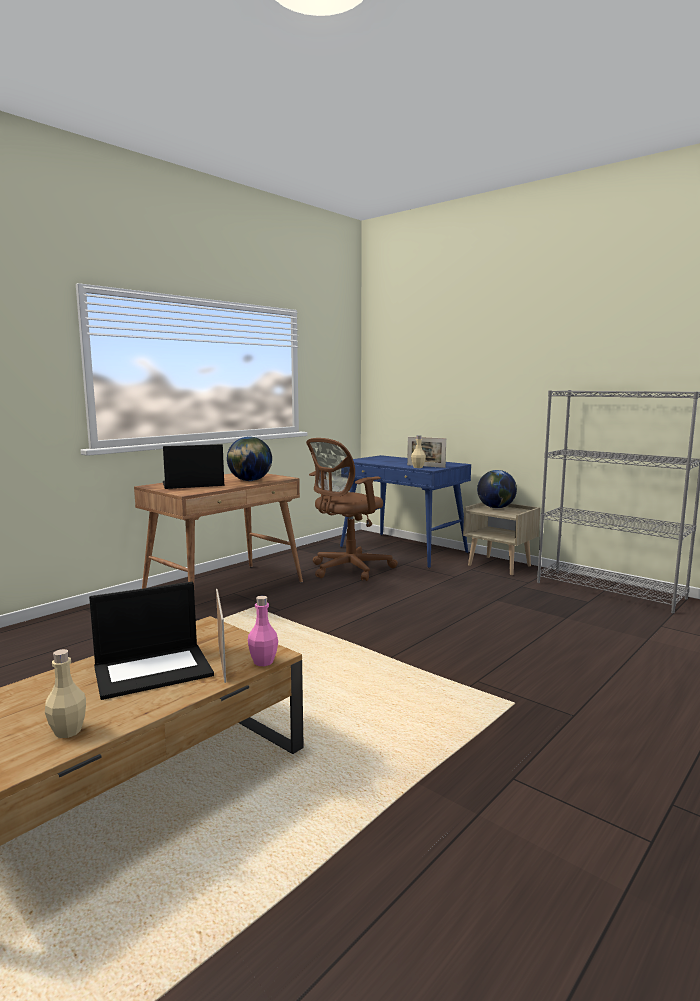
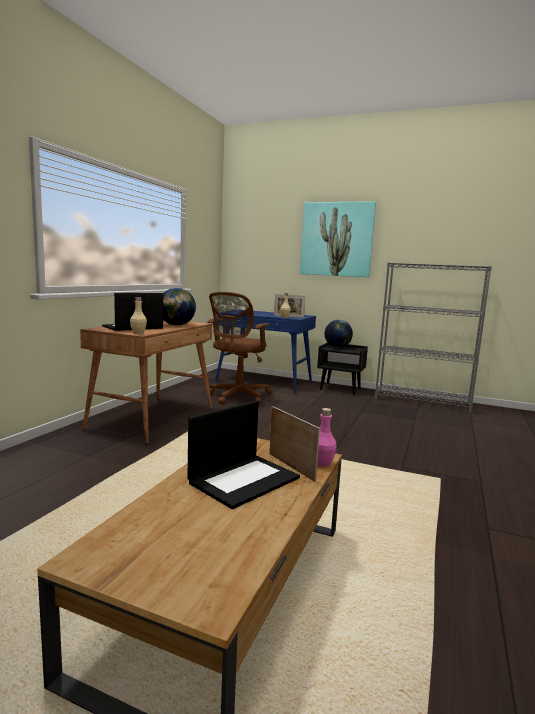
camera: 20 degrees left, 0 degrees up
(68, 731) = (239, 540): beige bottle -> beige bottle (138, 333)
(497, 359) = (337, 239): none -> picture
(500, 565) = (340, 389): beige nightstand -> black nightstand

